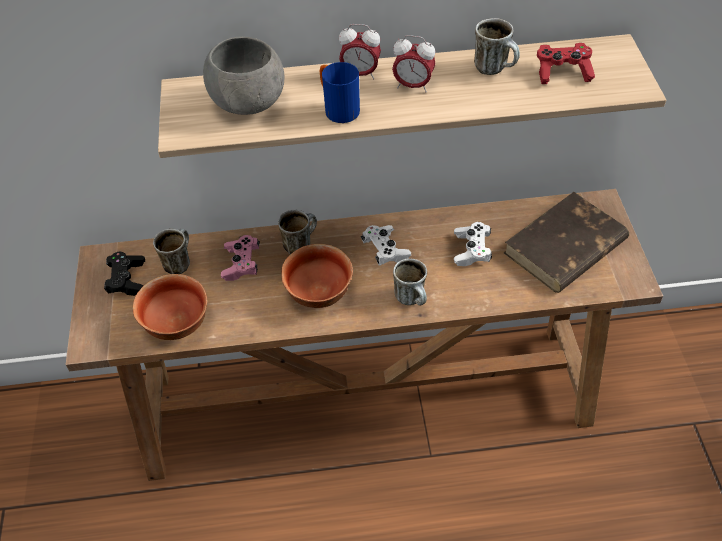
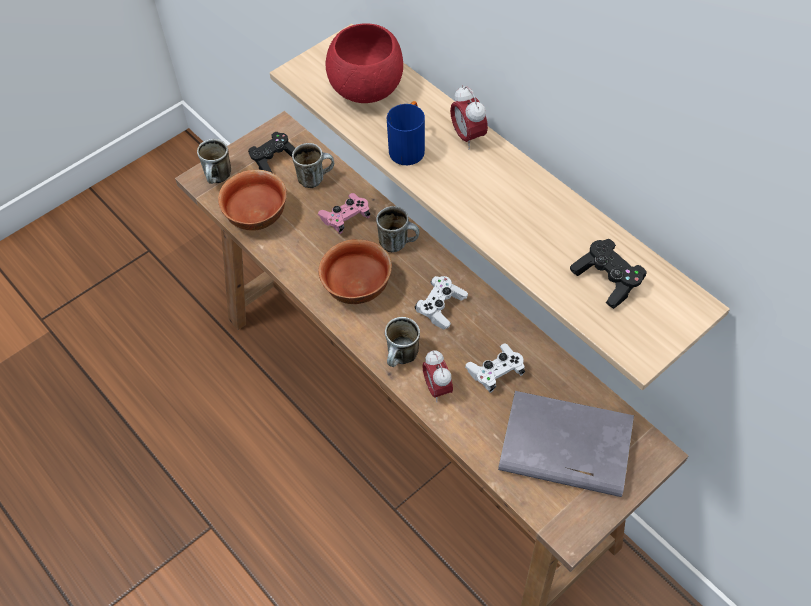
camera: 55 degrees right, 5 degrees up
(248, 103) = (367, 89): grey bowl -> red bowl
(413, 86) = (484, 180): alarm clock -> alarm clock (437, 388)
(495, 69) = (563, 226): mug -> mug (219, 179)
(562, 72) = (607, 280): red game controller -> black game controller
(564, 247) = (563, 447): brown book -> grey book

